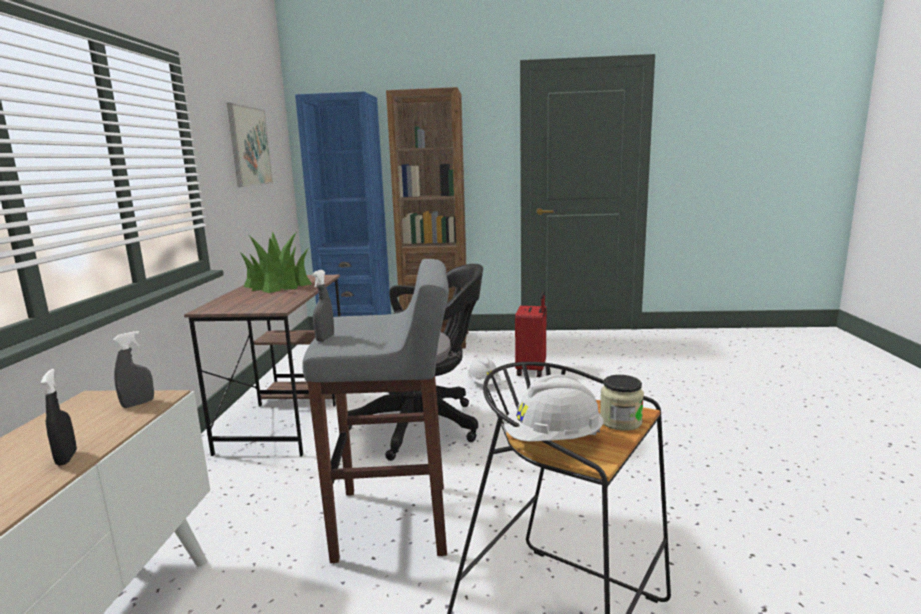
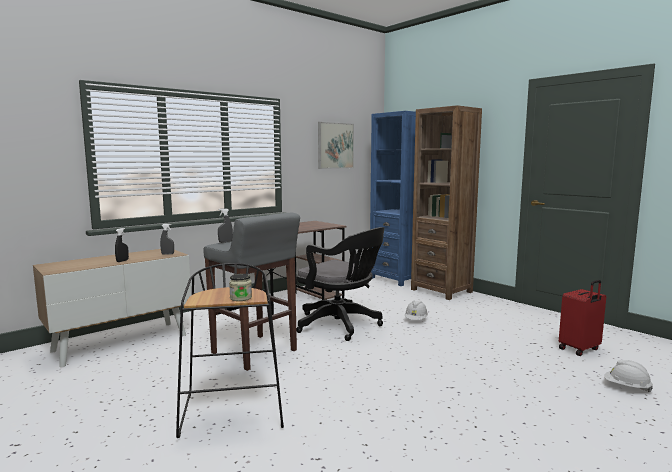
camera: 45 degrees right, 5 degrees down
(278, 285) = (305, 225): potted plant -> none
(532, 370) = (463, 323): red suitcase -> red suitcase (580, 349)
(553, 441) = (205, 294): white hard hat -> white hard hat (626, 387)

